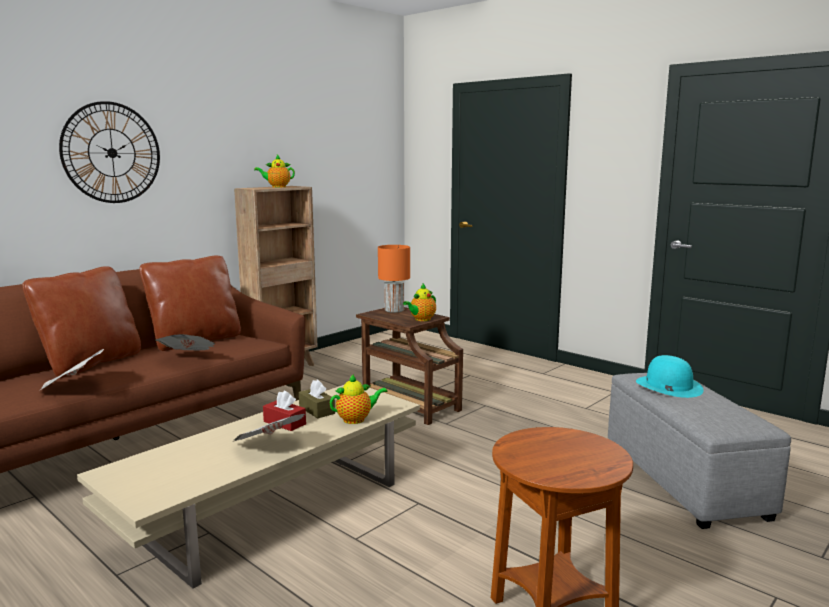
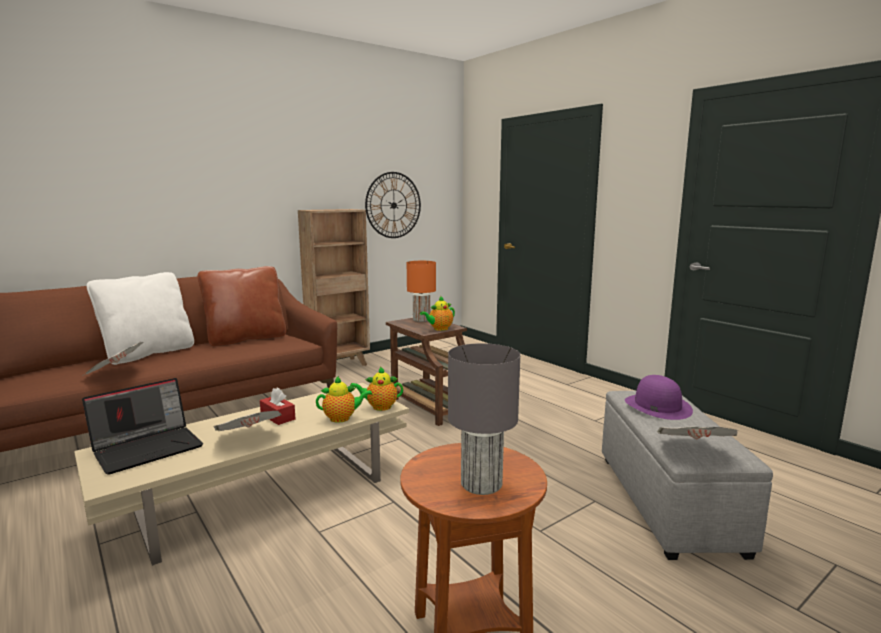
camera: 10 degrees right, 0 degrees up
(91, 363) = (148, 353): brown pillow -> white pillow
(112, 153) = (187, 177): wall clock -> wall clock (393, 205)
(163, 464) = (149, 447): none -> laptop
(189, 358) = (227, 353): newspaper -> newspaper (693, 451)
(277, 187) = (335, 209): teapot -> teapot (379, 407)
(316, 410) = (313, 407): brown tissue box -> none
(574, 461) = (481, 485): none -> grey table lamp
(668, 386) = (657, 406): turquoise hat -> purple hat

